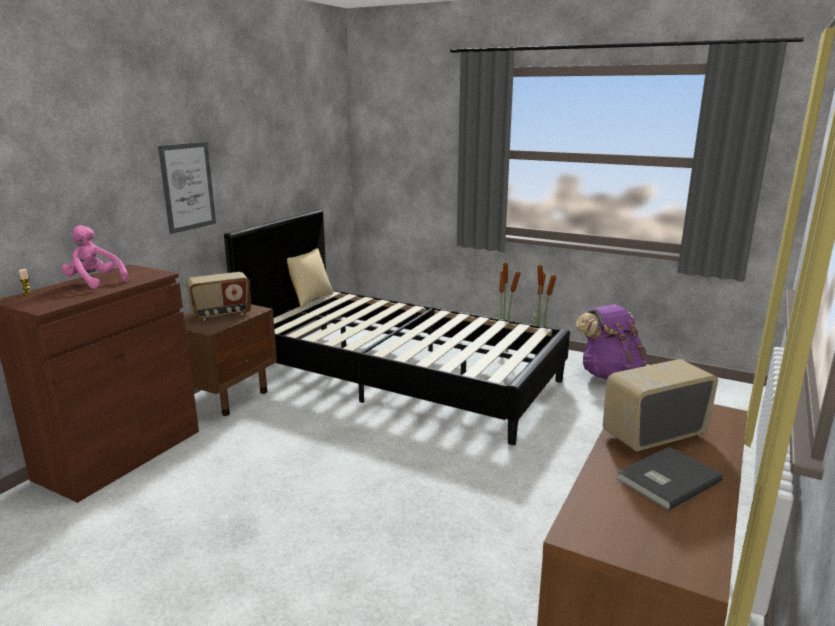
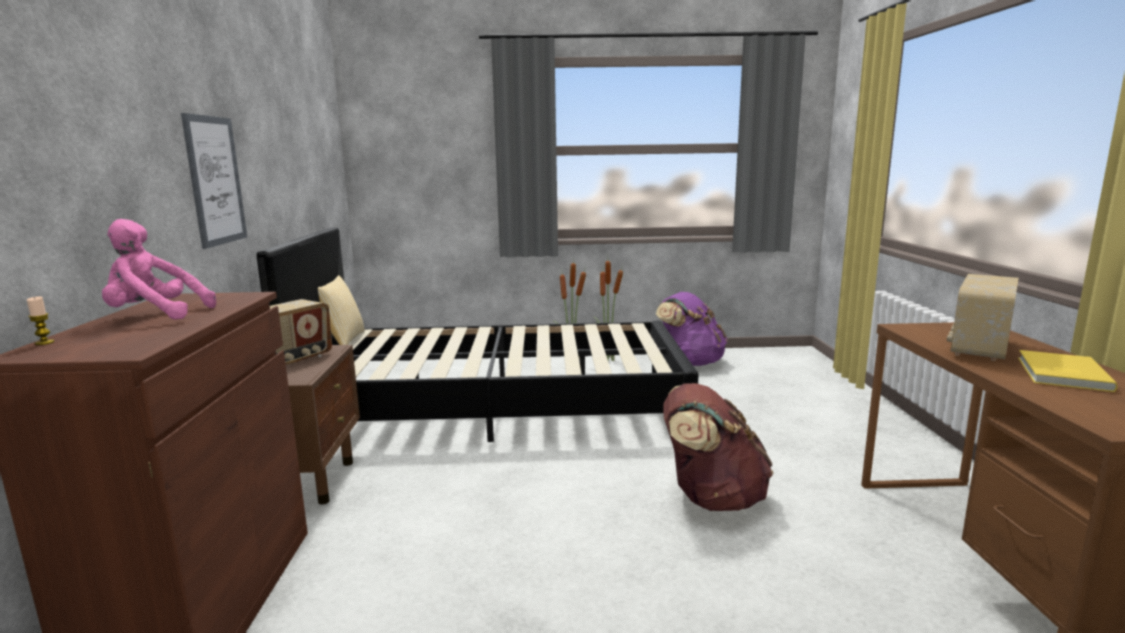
camera: 30 degrees left, 5 degrees down
(464, 497) = (711, 498): none -> brown backpack
(665, 479) = (1060, 374): grey book -> yellow book

